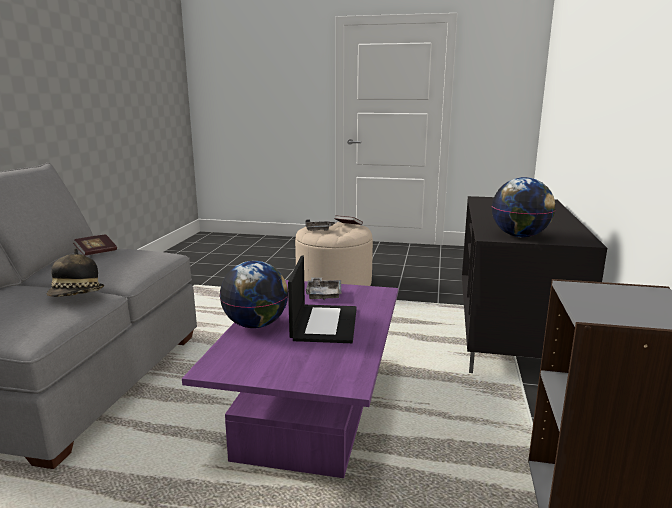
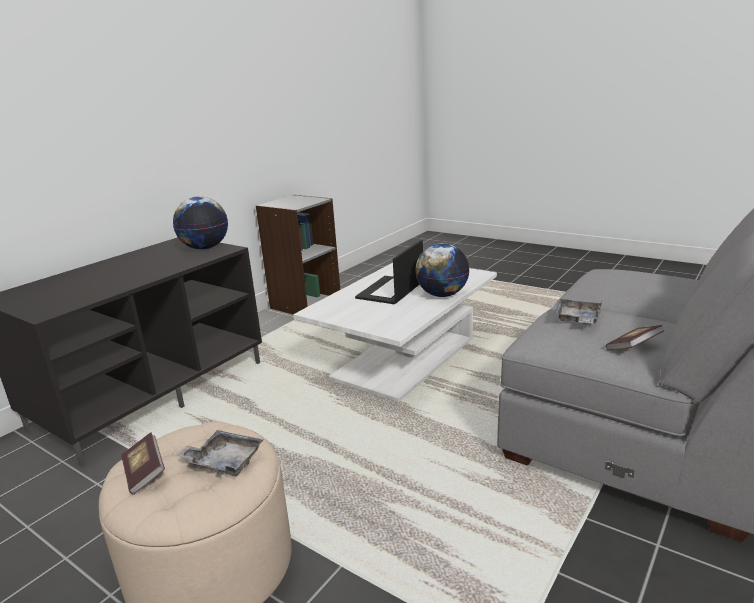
camera: 155 degrees left, 5 degrees up
(77, 296) = (594, 288): hat -> none
(311, 408) = (404, 359): purple coffee table -> white coffee table
(323, 294) = (367, 314): grey tray -> grey tray (577, 319)

